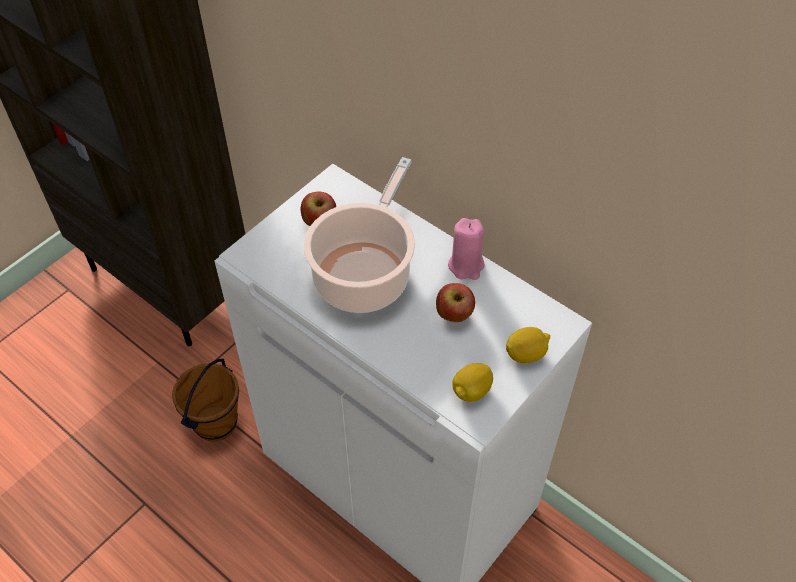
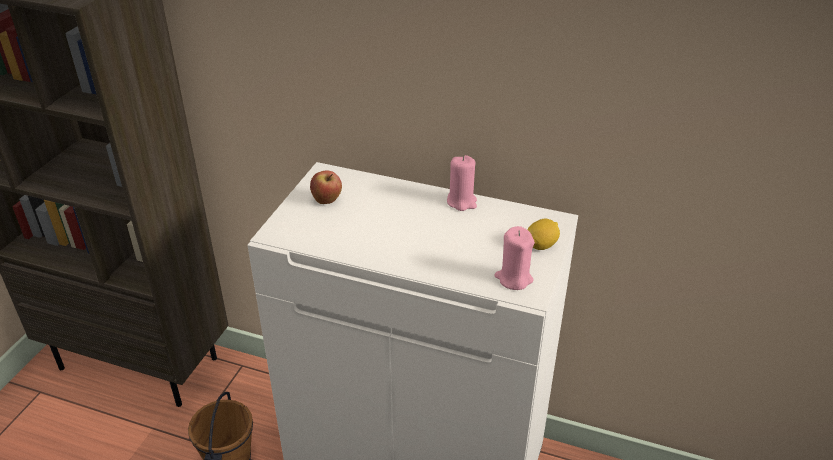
camera: 20 degrees left, 15 degrees down
(364, 274) = (383, 225): cooking pot -> none
(454, 315) = (471, 234): apple -> none
(471, 391) = (513, 278): lemon -> pink candle

